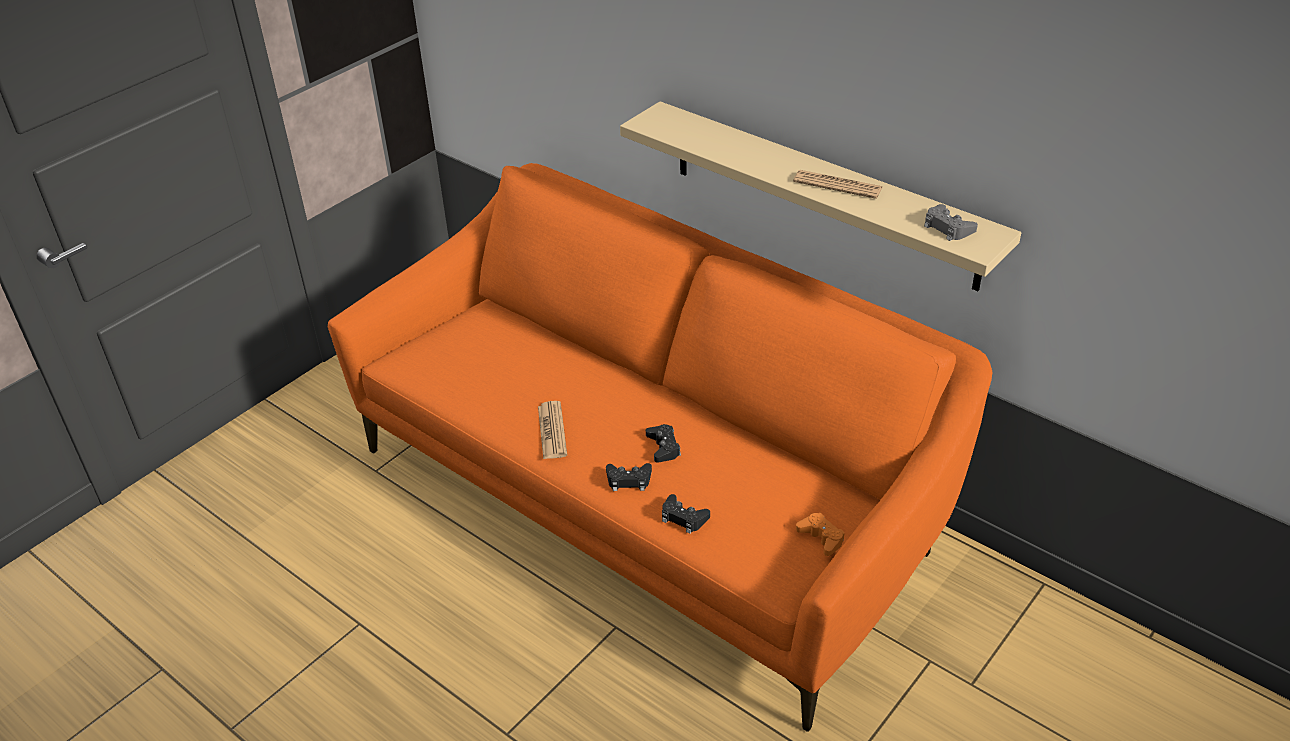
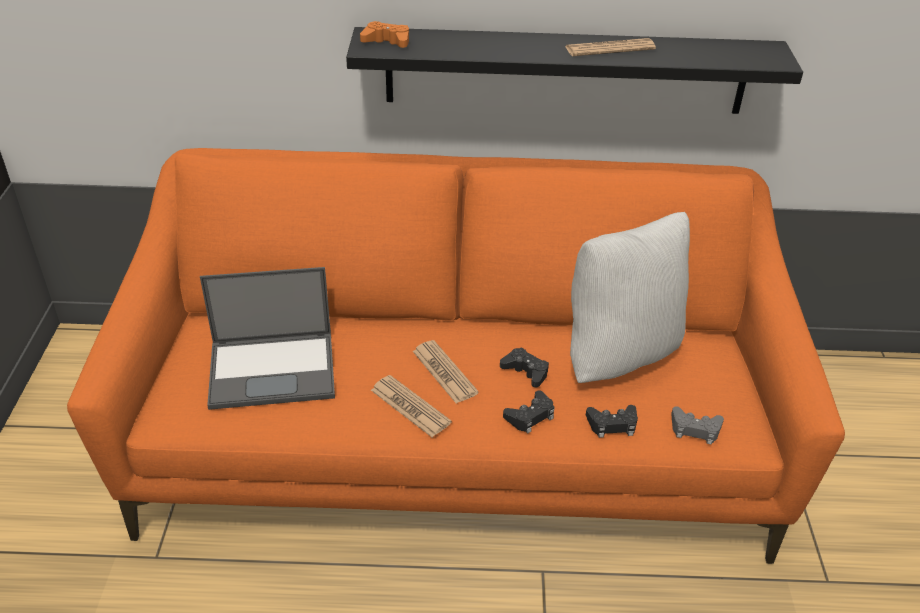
camera: 40 degrees left, 0 degrees up
(490, 361) = (274, 369): none -> laptop
(602, 419) = (444, 372): none -> newspaper
(758, 472) = (619, 354): none -> white pillow
(821, 537) = (726, 383): orange game controller -> orange game controller (387, 41)
(822, 194) = (566, 71): beige shelf -> black shelf
(947, 228) = (736, 54): grey game controller -> grey game controller (695, 429)

